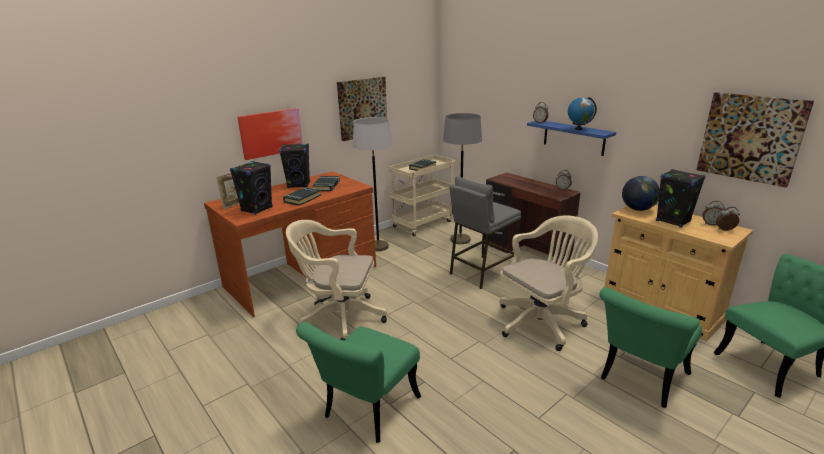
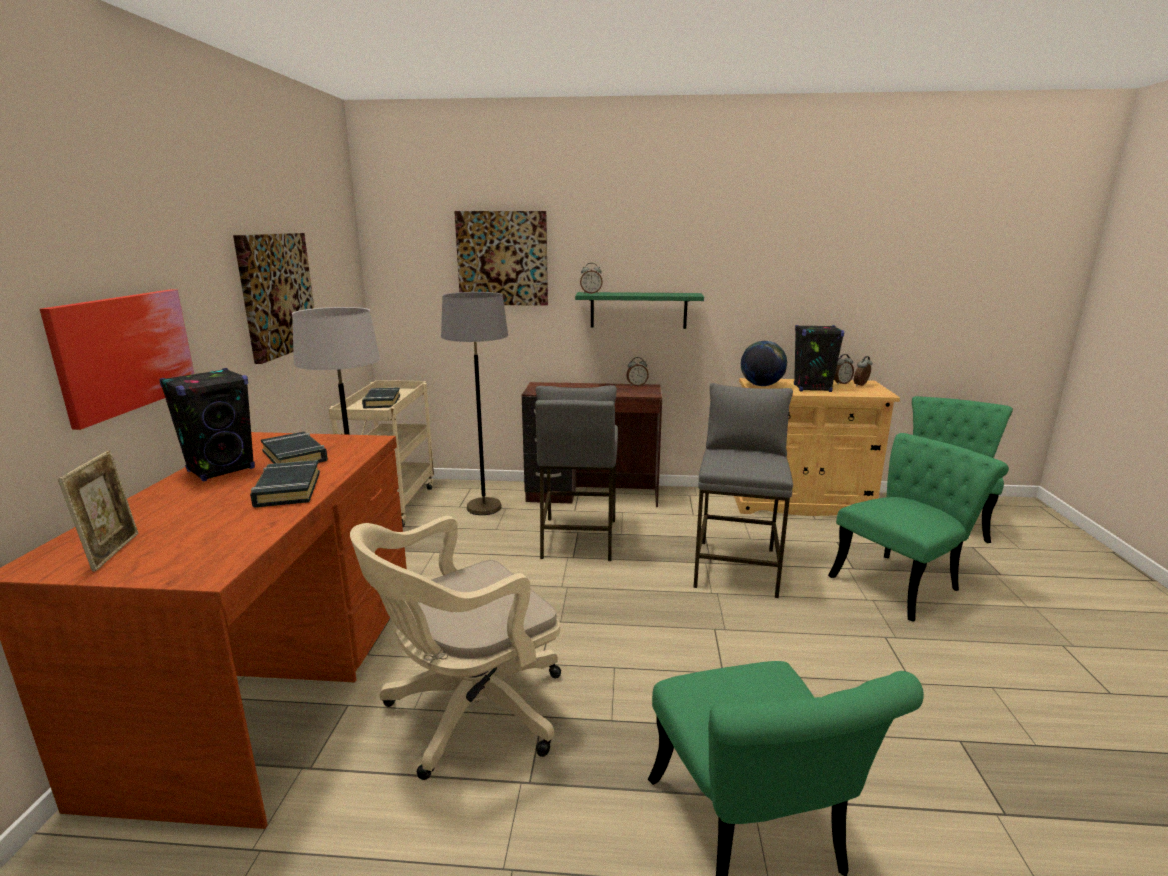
camera: 45 degrees left, 5 degrees down
(257, 209) = (207, 540): black speaker -> none
(543, 322) = (737, 567): beige office chair -> grey stool
(573, 137) = (638, 310): blue shelf -> green shelf
(578, 129) = (657, 294): globe -> none
(639, 379) = (902, 582): green chair -> green chair turned 120 degrees counterclockwise
(750, 138) = (861, 276): picture -> picture (502, 258)

